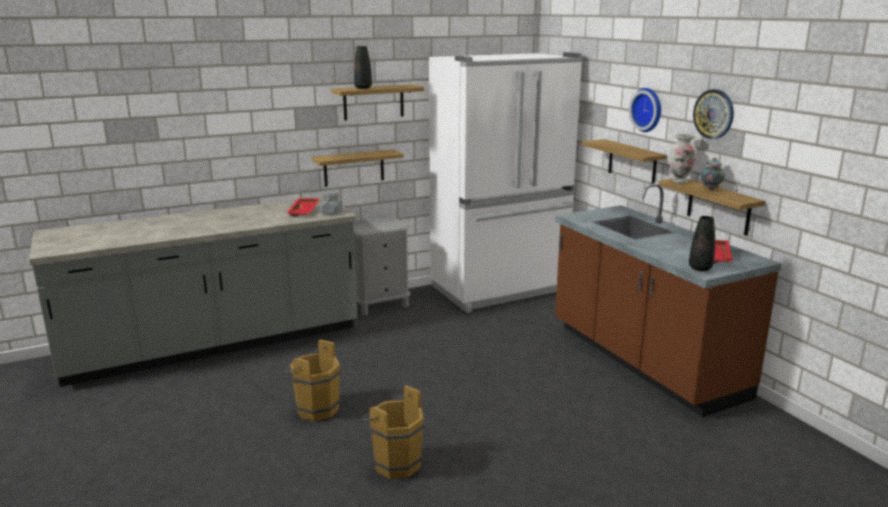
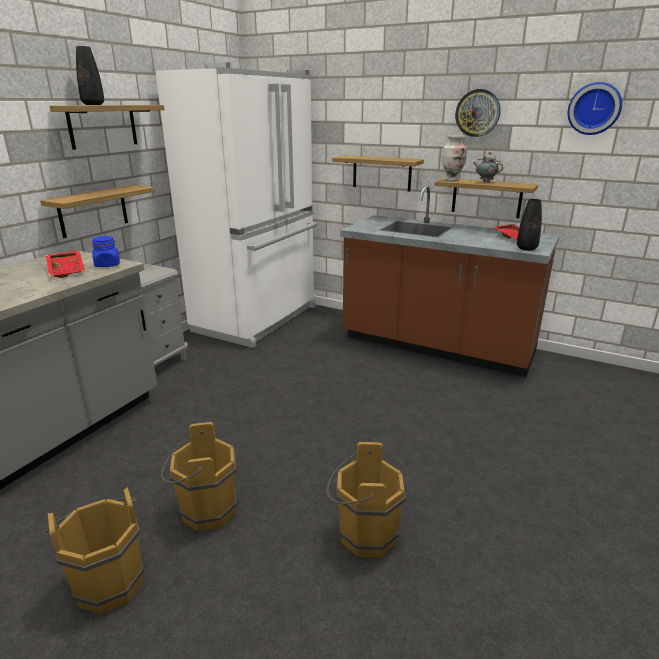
camera: 35 degrees left, 5 degrees up
(233, 421) = (110, 580): none -> brown bucket
(331, 212) = (107, 265): grey jar -> blue jar
(648, 109) = (398, 119): wall clock -> wall clock (594, 108)

